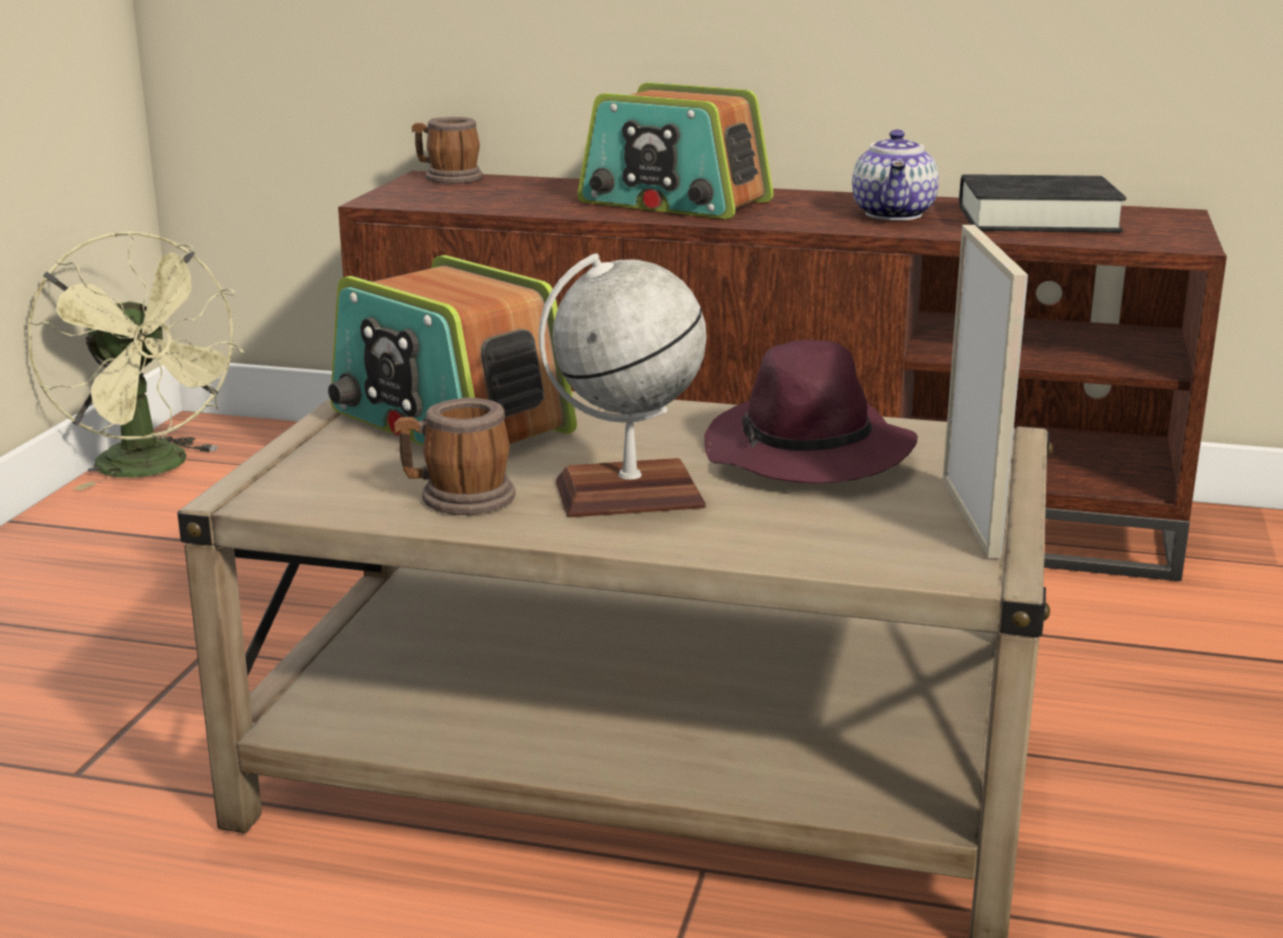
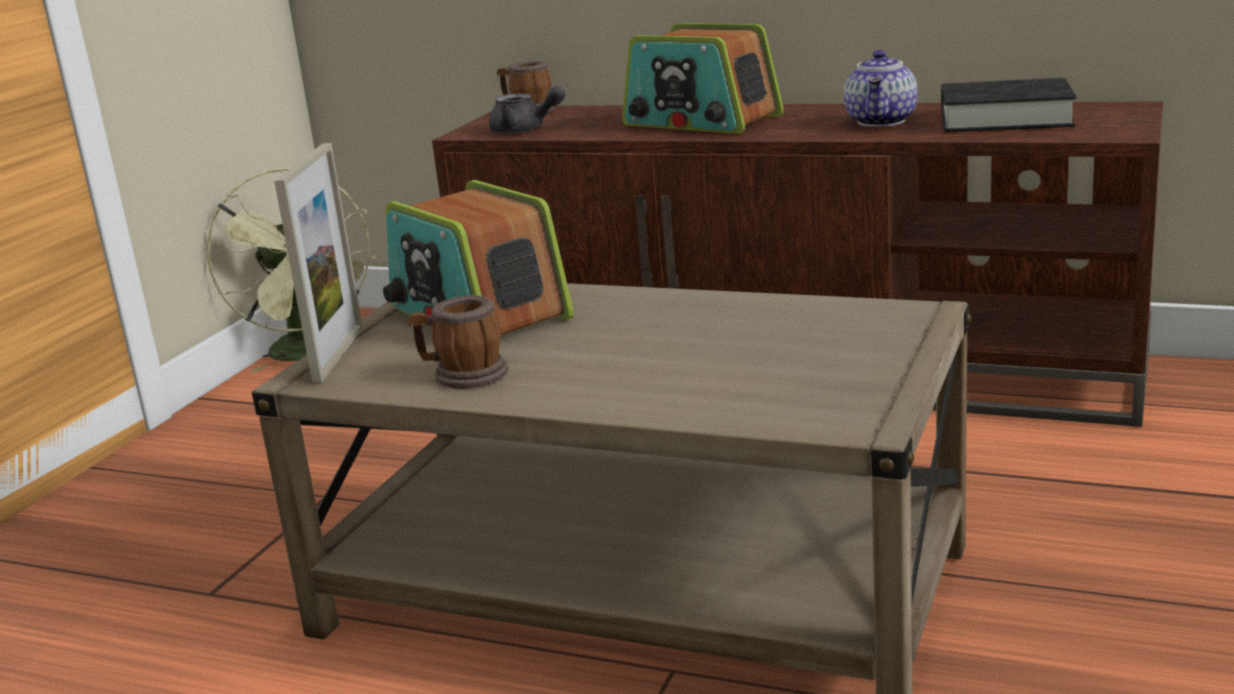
camera: 10 degrees right, 0 degrees up
(455, 201) = (524, 130): none -> grey teapot
(628, 494) = (597, 368): globe -> none
(809, 454) = (756, 330): purple hat -> none
(970, 516) = (870, 379): picture frame -> picture frame (339, 354)

